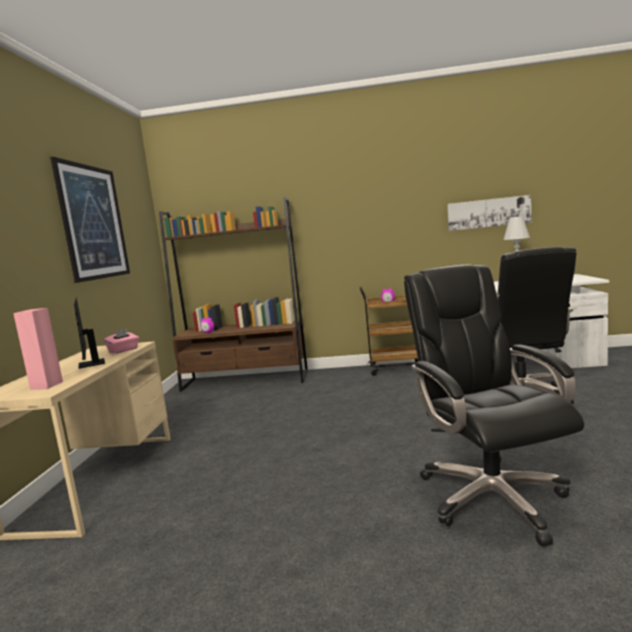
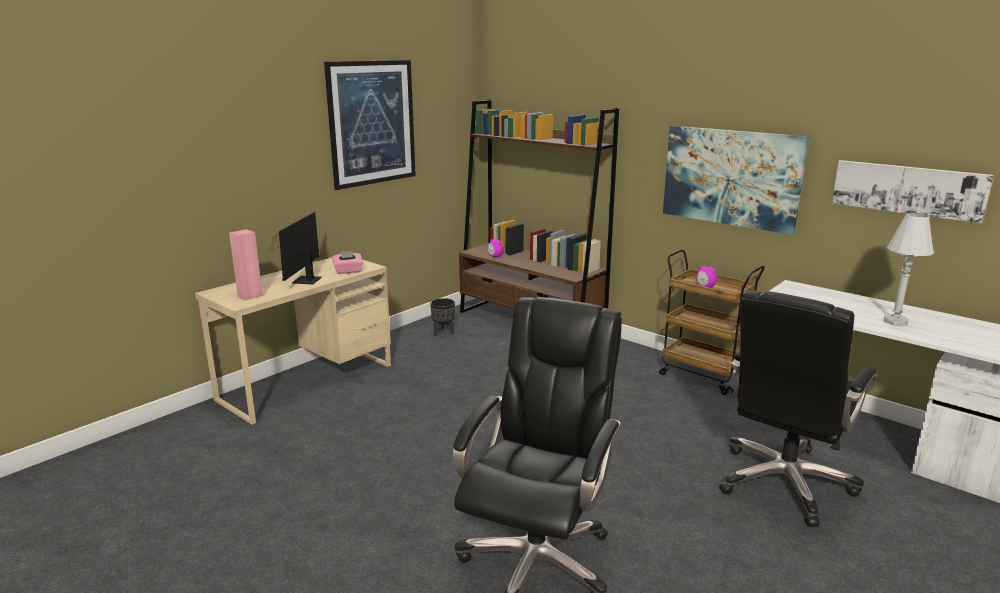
camera: 35 degrees right, 10 degrees up
(185, 405) = (443, 332): none -> black planter
(380, 230) = (731, 177): none -> picture

